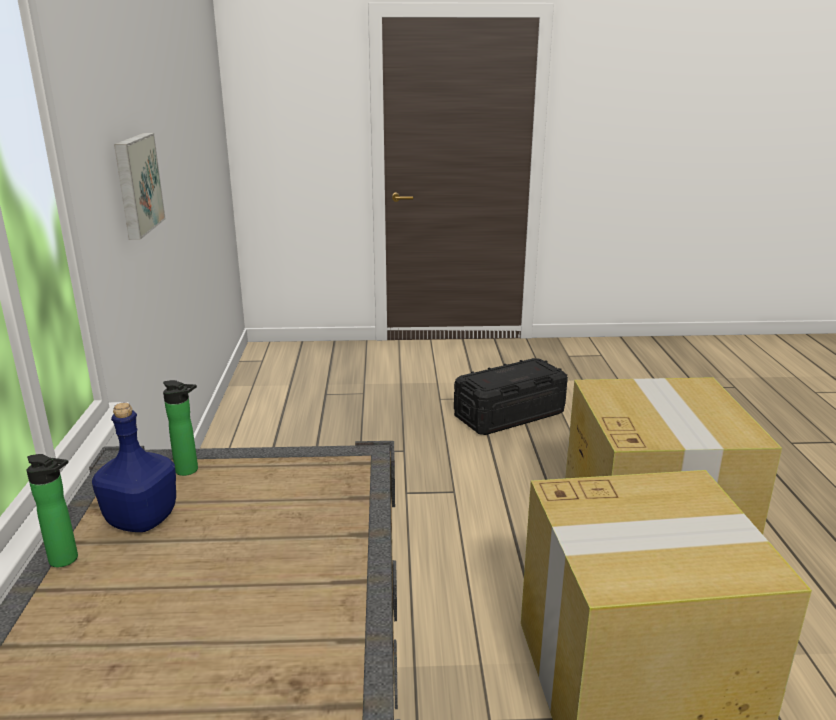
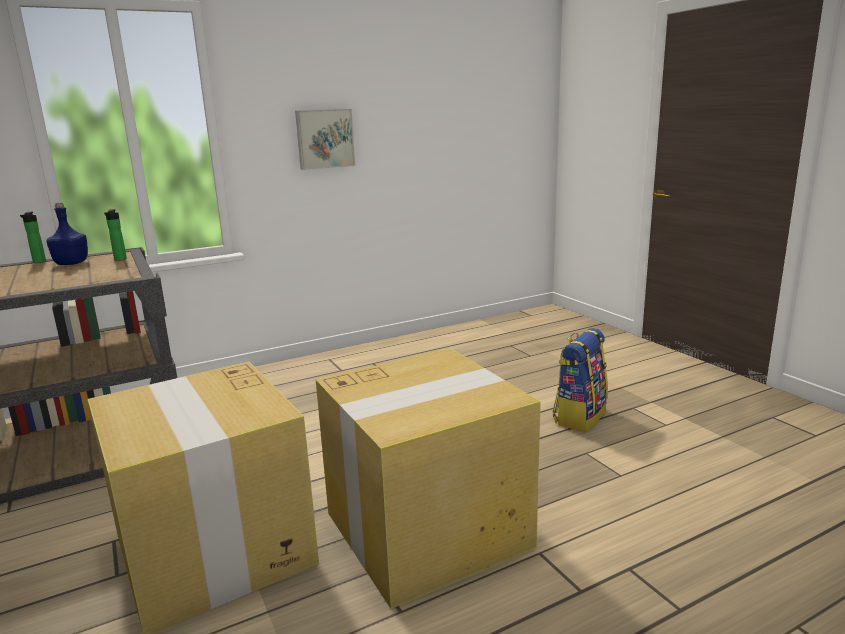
camera: 65 degrees right, 5 degrees down
(509, 414) = (579, 416): black storage box -> backpack

